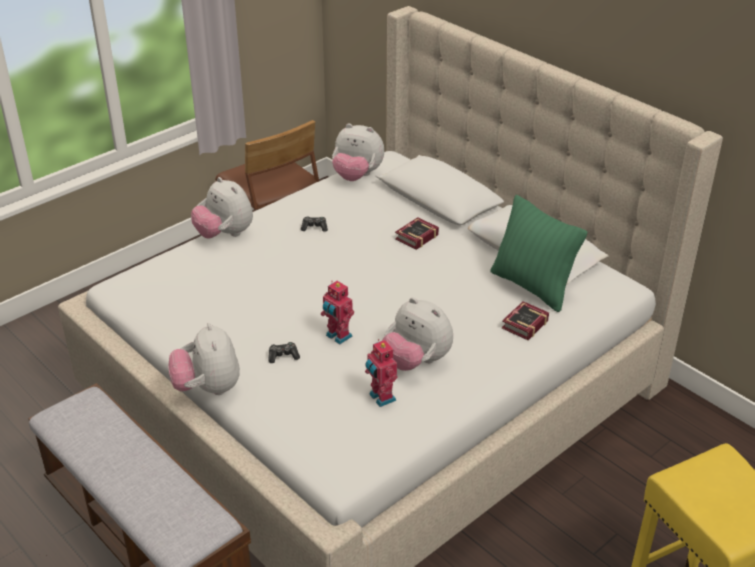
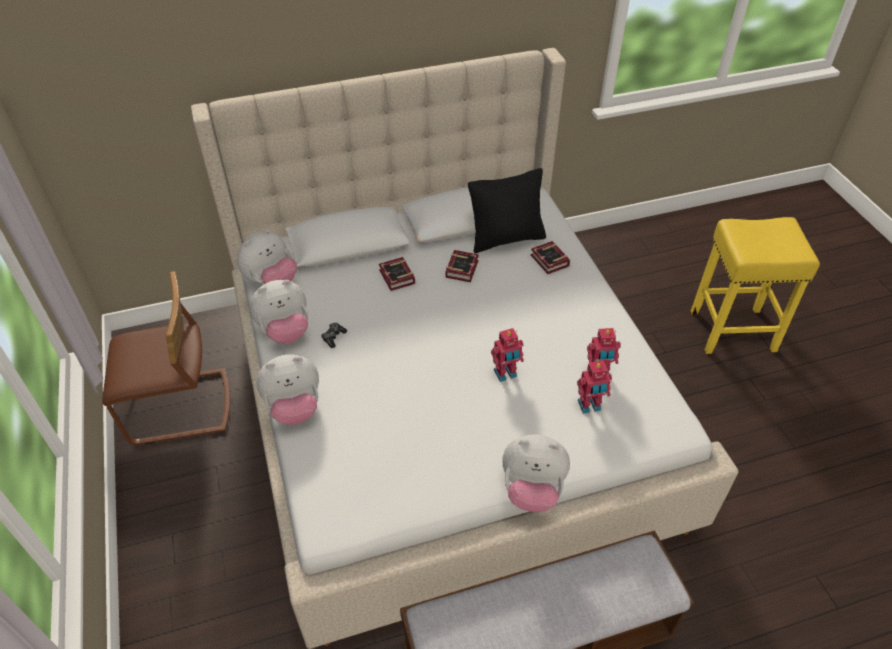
camera: 65 degrees left, 10 degrees up
(283, 356) = (514, 420): game controller -> none
(330, 401) = (589, 406): none -> toy robot
(416, 361) = (564, 336): plush toy -> plush toy (285, 331)
(463, 271) = (463, 268): none -> book
(532, 287) = (506, 239): green pillow -> black pillow

